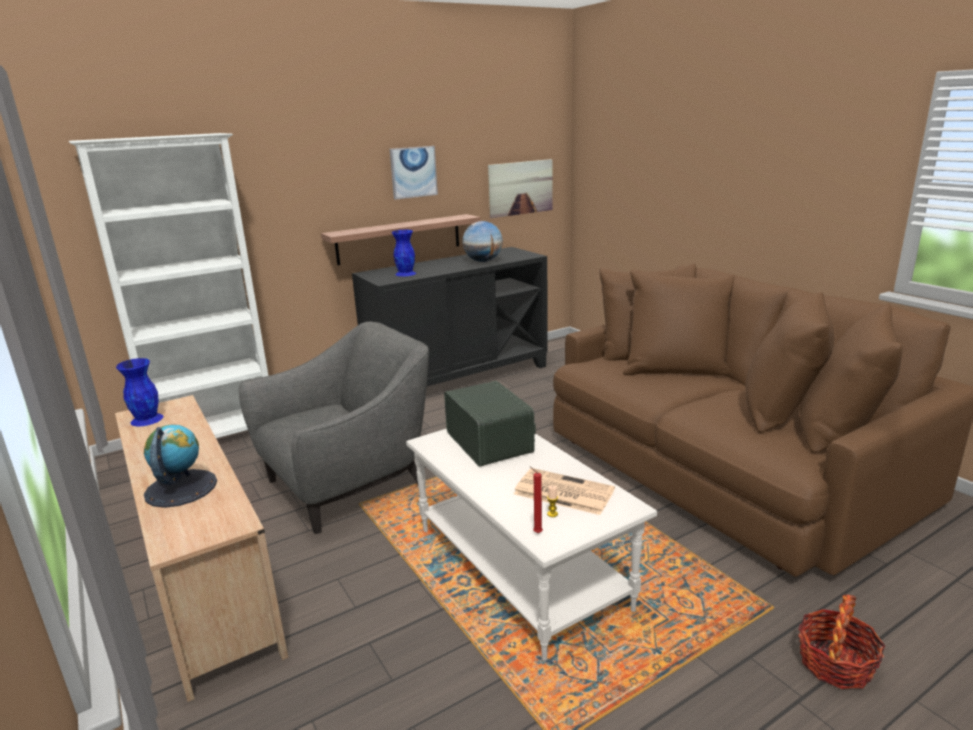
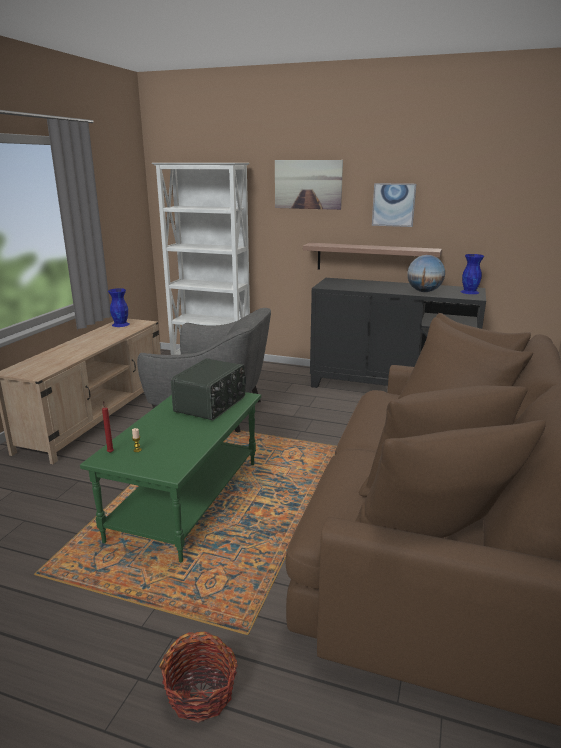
camera: 50 degrees right, 0 degrees up
(180, 488) = (61, 354): globe -> none
(406, 273) = (350, 285): blue vase -> blue vase (470, 292)
(520, 188) = (509, 233): picture -> picture (308, 184)
(522, 567) = (188, 500): white coffee table -> green coffee table
(562, 492) = (169, 445): newspaper -> none

